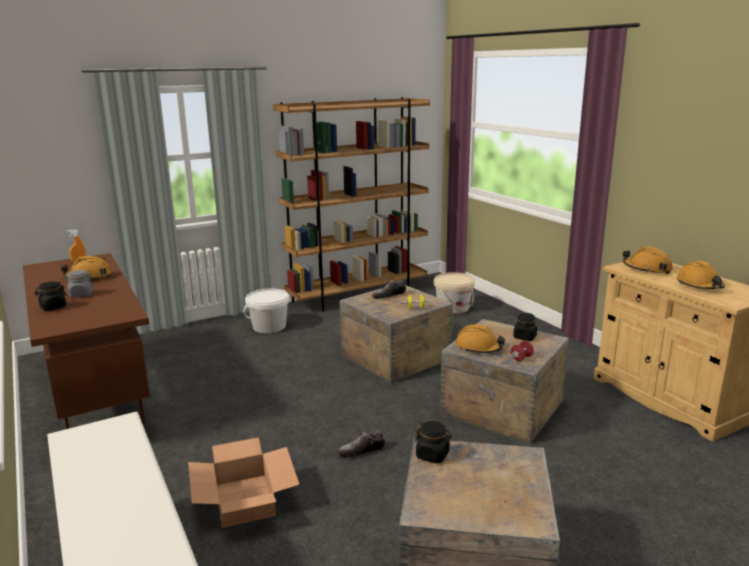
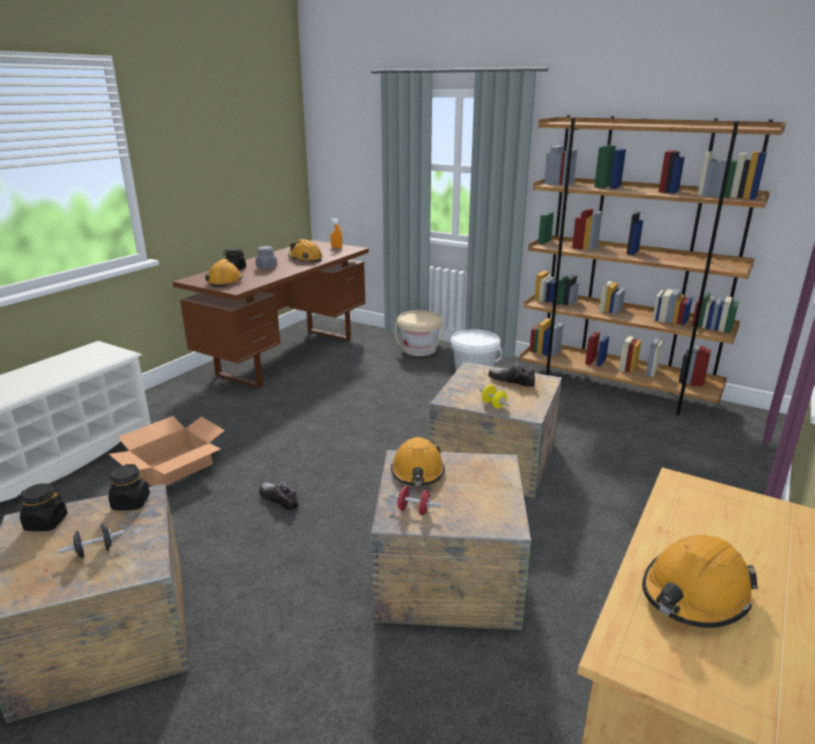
camera: 60 degrees right, 5 degrees up
(453, 308) = (686, 458): beige bucket -> beige bucket (419, 350)
(494, 476) = (95, 551): none -> black dumbbell
(524, 337) = (488, 500): black jar -> black jar (46, 523)
(647, 269) = (715, 515): orange hard hat -> orange hard hat (225, 281)

